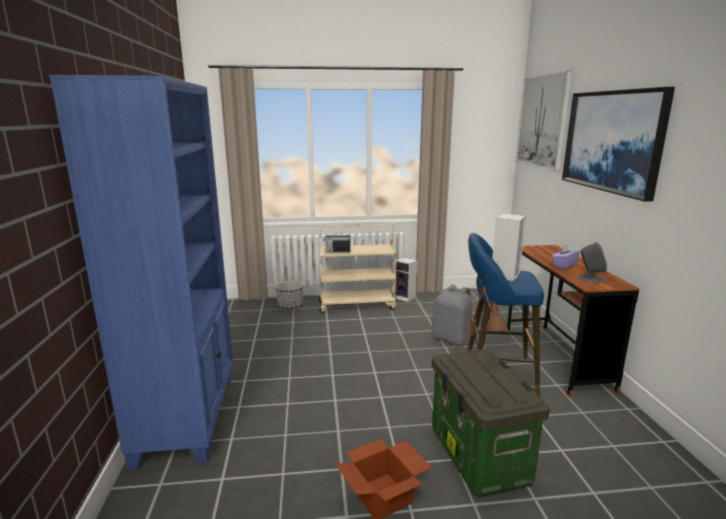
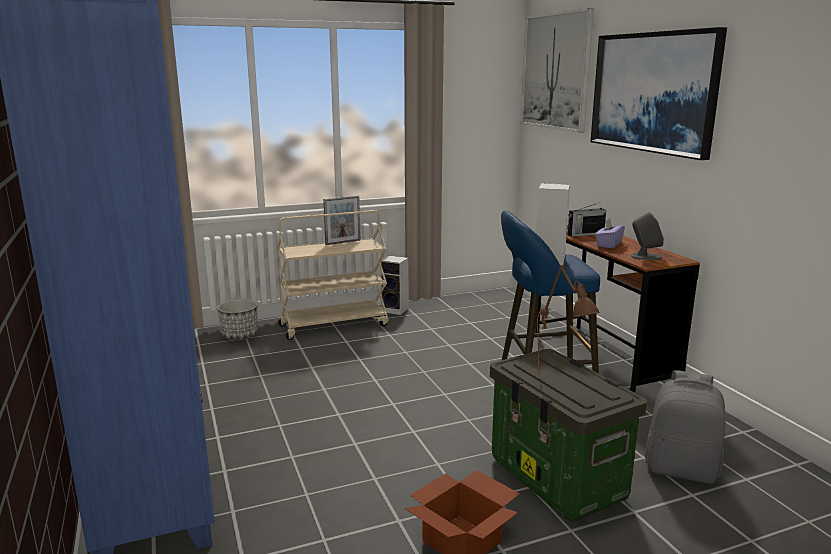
camera: 15 degrees left, 0 degrees up
(337, 252) = (306, 253): radio -> radio (585, 234)
(367, 245) = (343, 242): none -> picture frame
(452, 339) = (474, 353): grey backpack -> grey backpack (682, 470)

